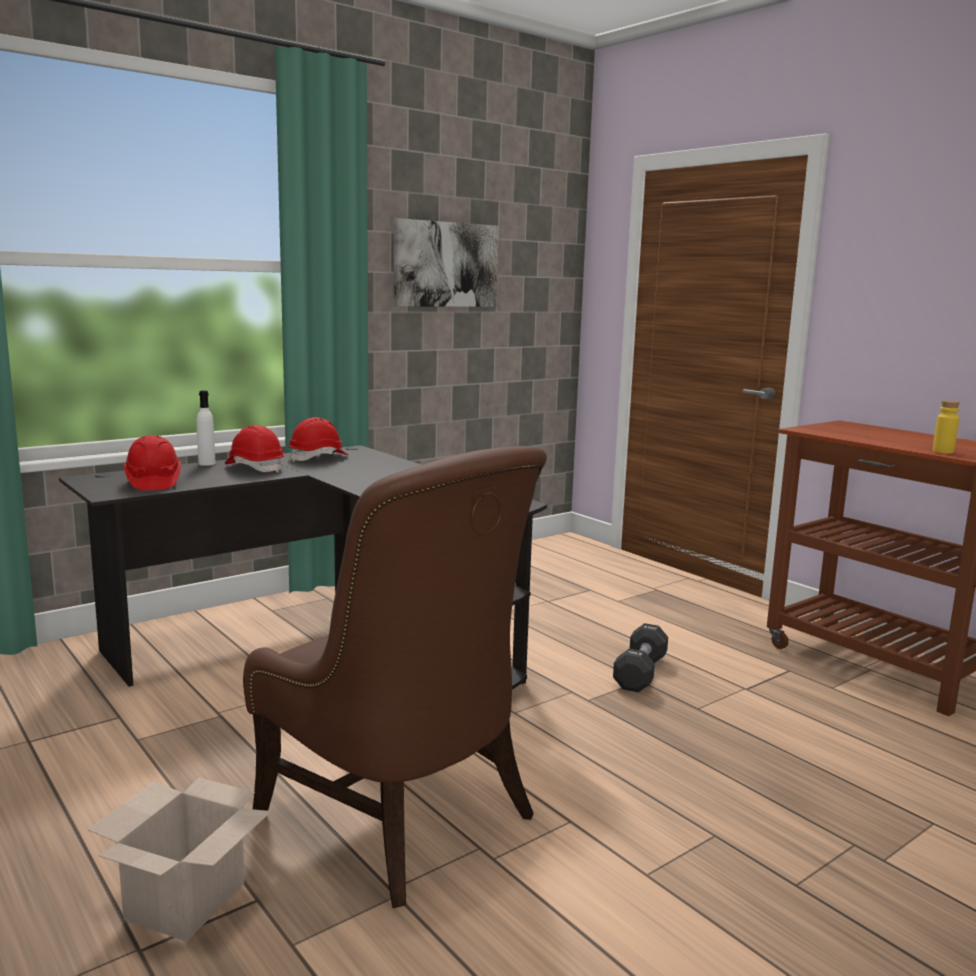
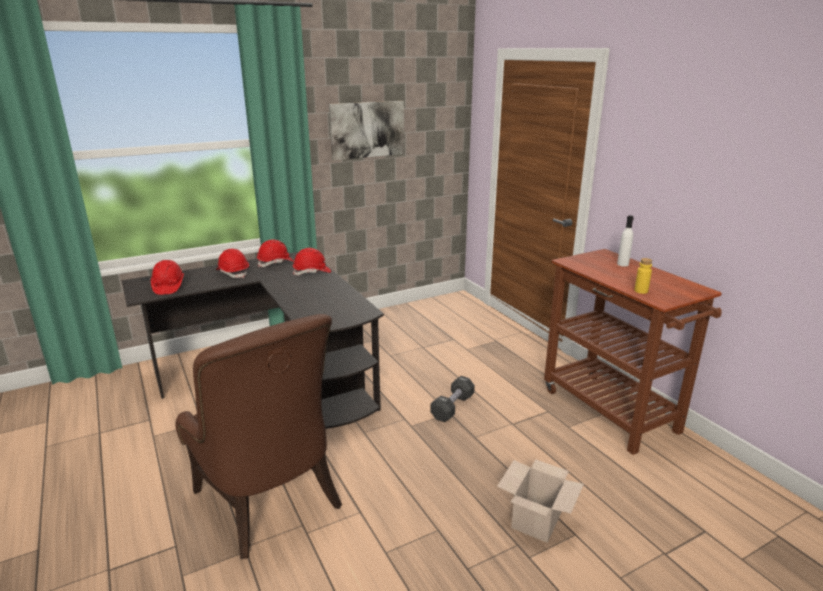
camera: 10 degrees right, 10 degrees up
(186, 898) = (141, 541): cardboard box -> cardboard box (536, 519)
(207, 463) = (208, 268): white bottle -> white bottle (622, 264)
(389, 466) = (312, 272): none -> red hard hat

